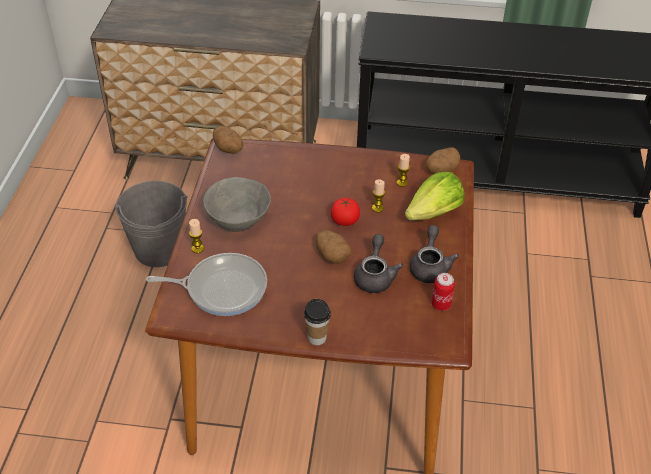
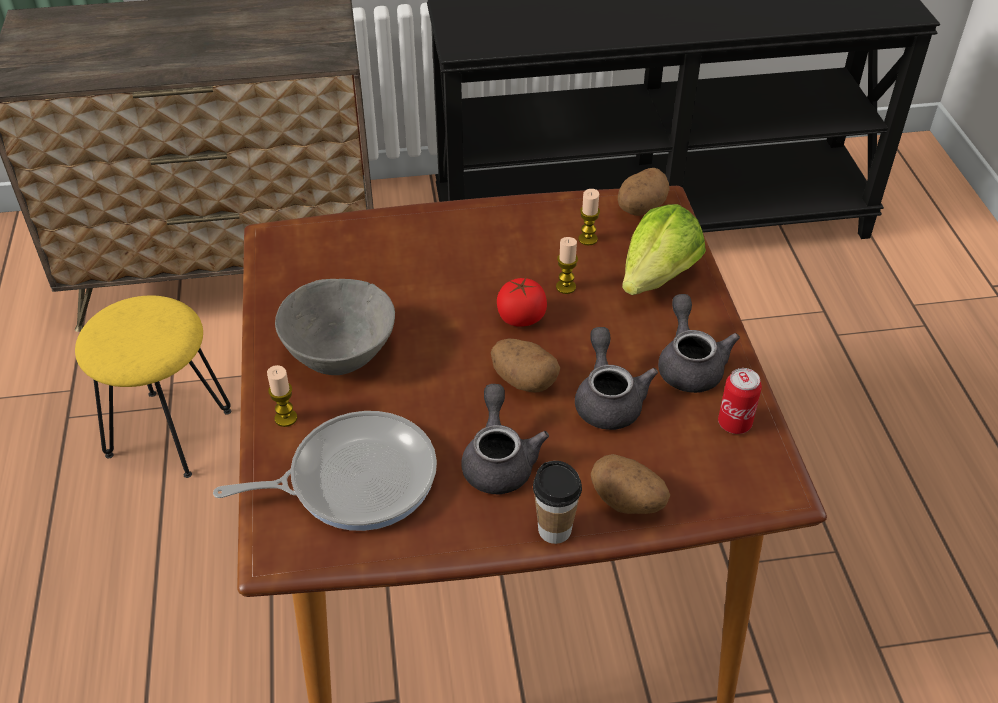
camera: 15 degrees left, 0 degrees up
(159, 249) = (168, 433): grey bucket -> yellow stool
(229, 149) = (282, 239): potato -> potato (628, 501)
(301, 295) = (499, 460): none -> grey teapot

